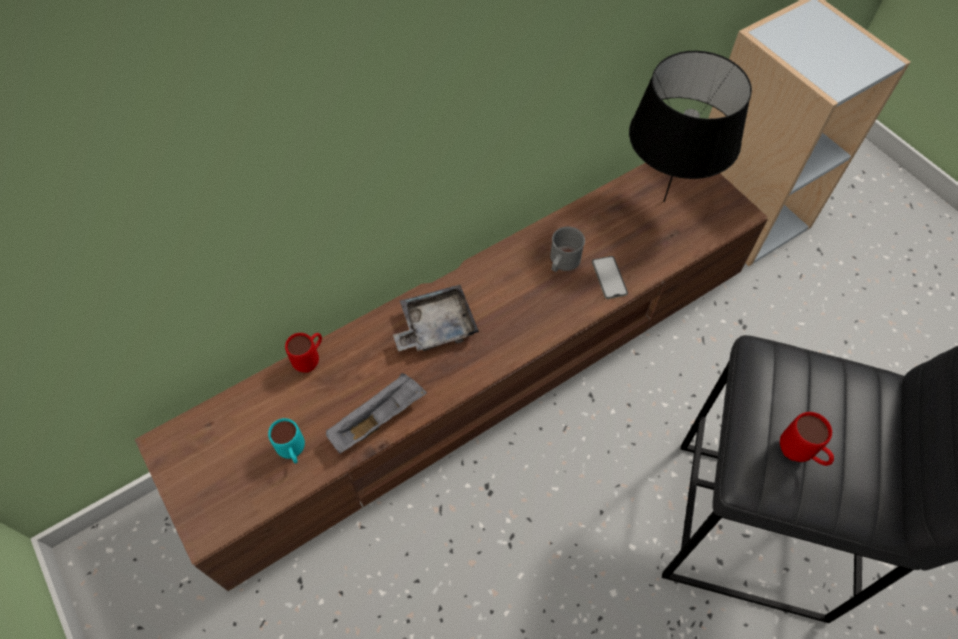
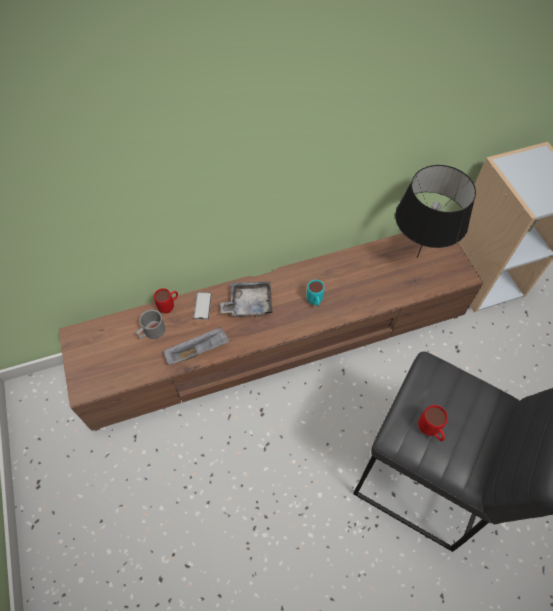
camera: 15 degrees right, 0 degrees up
(294, 453) = (144, 359): turquoise mug -> turquoise mug (315, 302)
(562, 262) = (339, 282): grey mug -> grey mug (151, 332)
(609, 277) = (365, 298): phone -> phone (202, 305)

